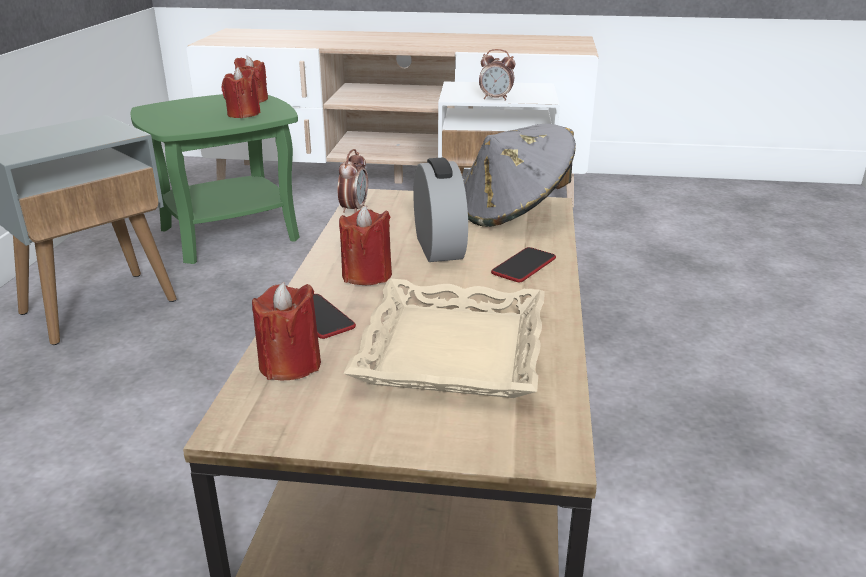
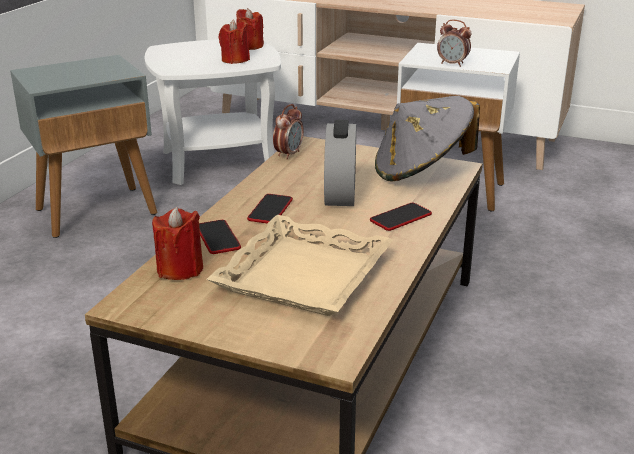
camera: 15 degrees right, 0 degrees up
(230, 233) = (218, 161): green side table -> white side table
(367, 275) = (270, 210): red candle -> phone

